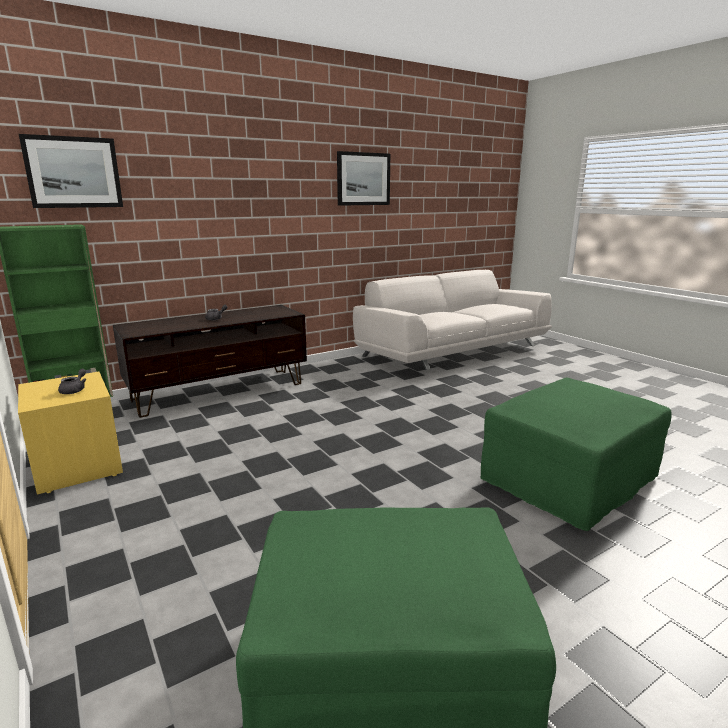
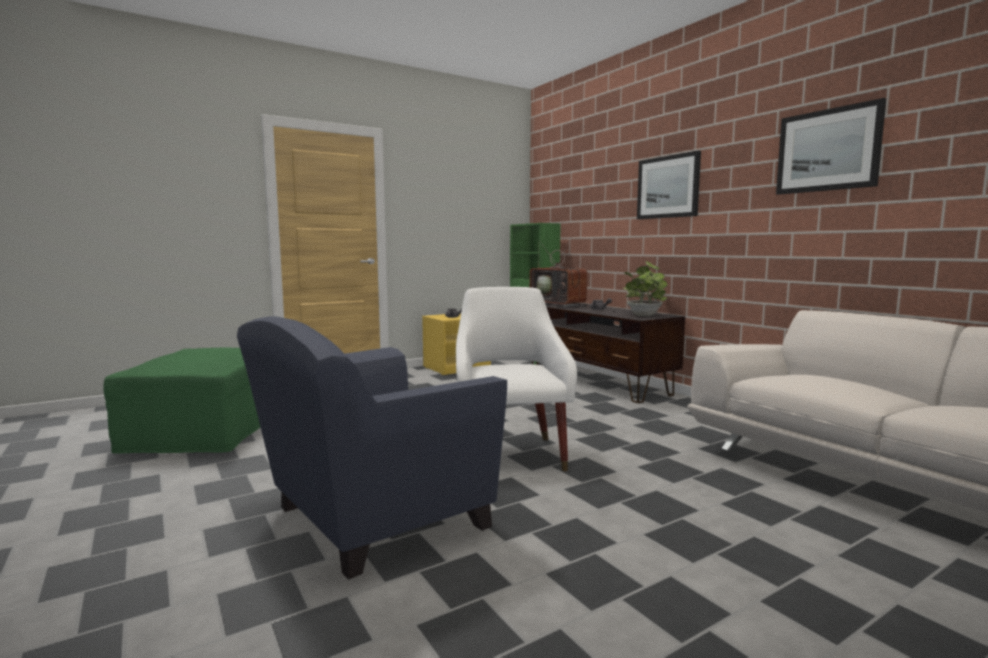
camera: 90 degrees right, 10 degrees down
(73, 172) = (566, 186): picture -> picture (668, 187)
(154, 327) = (560, 304): none -> television
(269, 311) = (644, 315): none -> potted plant
(425, 433) = (510, 452): none -> white armchair
(569, 480) = (369, 519): green ottoman -> blue armchair

